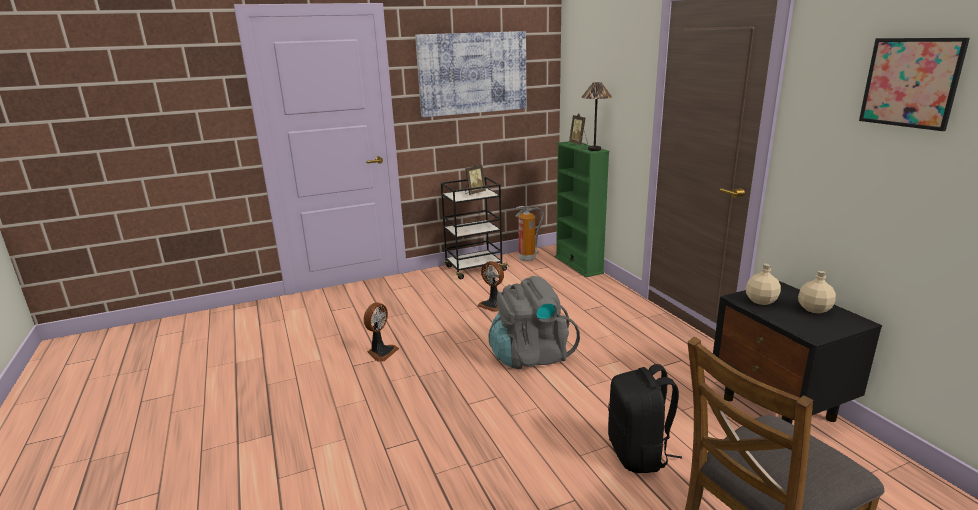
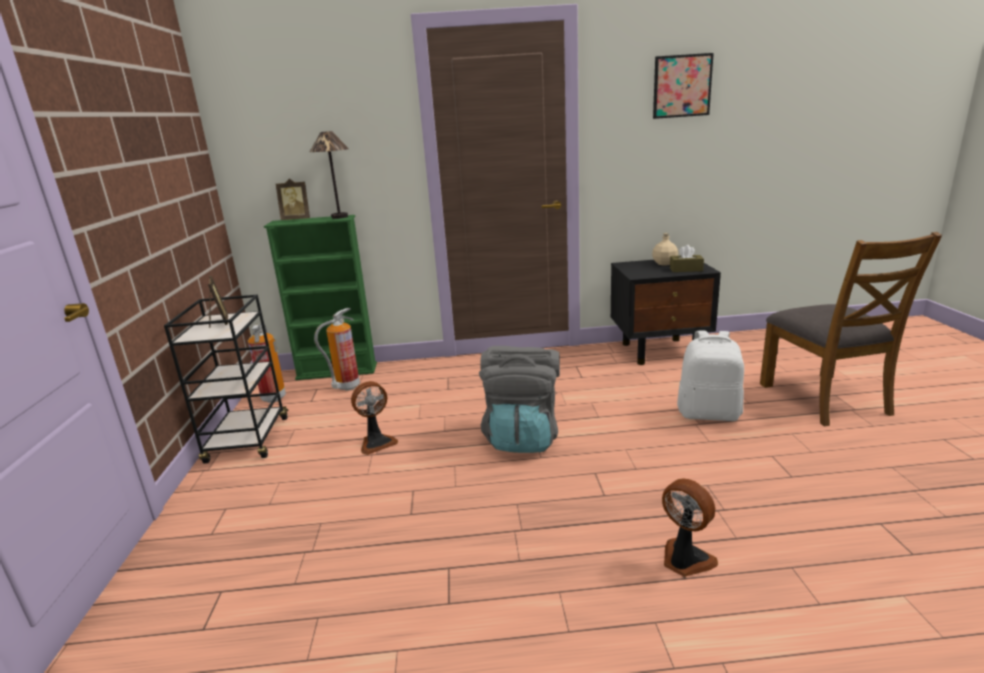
camera: 70 degrees left, 0 degrees up
(381, 352) = (428, 564): fan -> fan (685, 560)
(472, 73) = (136, 130): picture -> none
(558, 275) = (347, 387): none -> fire extinguisher
(639, 454) = (709, 413): black backpack -> white backpack
(760, 300) = (644, 272): beige bottle -> none
(800, 323) = (686, 269): none -> brown tissue box

